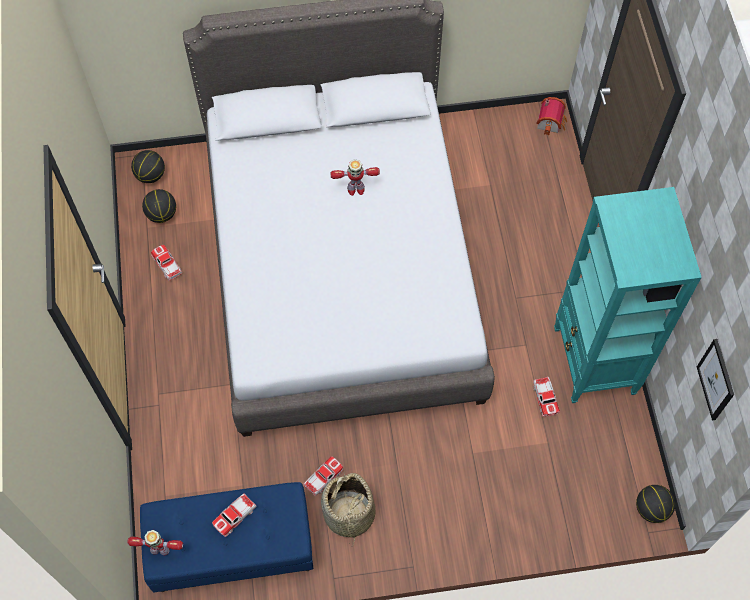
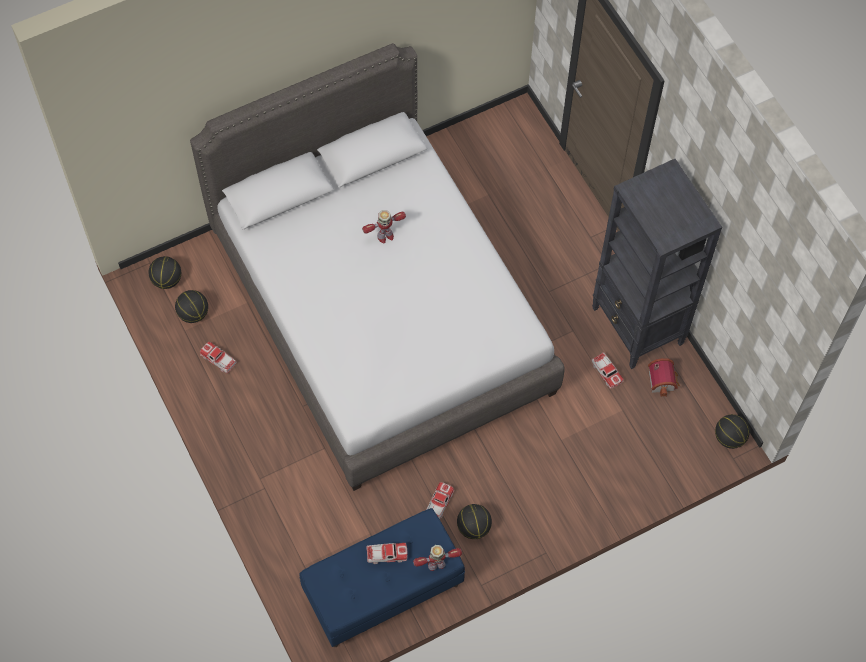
camera: 20 degrees left, 0 degrees up
(160, 549) = (334, 603): toy robot -> toy robot (436, 564)
(234, 516) = (386, 554): toy car -> toy car turned 120 degrees counterclockwise
(348, 514) = (473, 527): basket -> basketball
(551, 122) = (522, 118): toy house -> toy house (663, 380)
(594, 362) = (637, 327): turquoise bookcase -> black bookcase
(716, 379) = (757, 306): picture -> none

